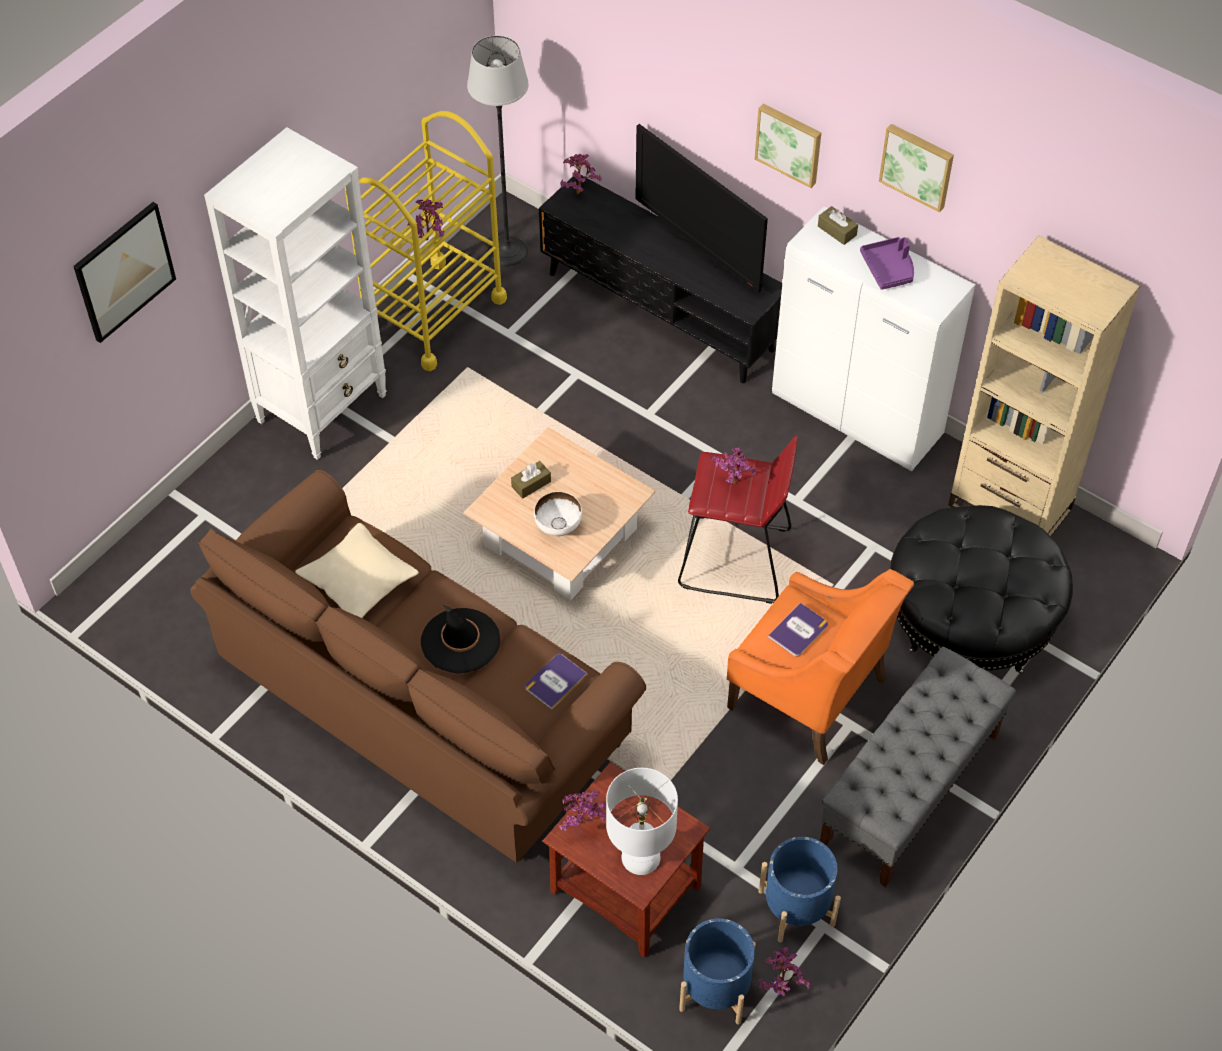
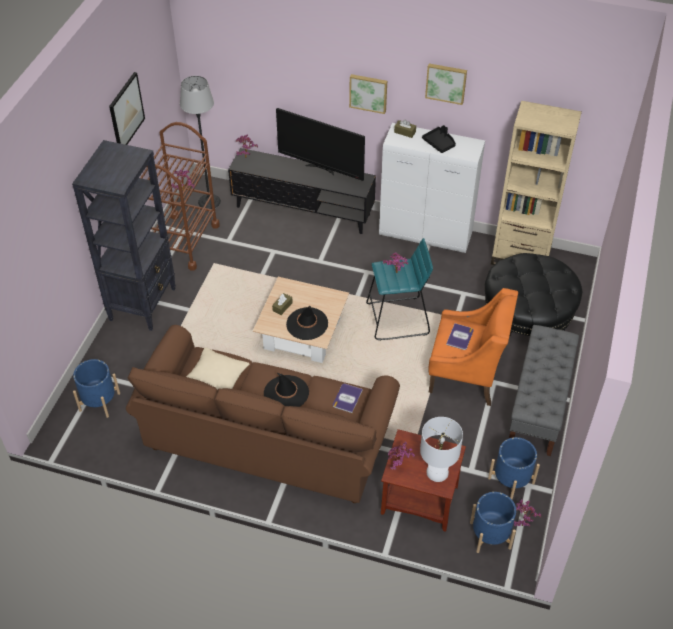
camera: 20 degrees left, 5 degrees down
(124, 271) = (41, 235): picture -> picture (126, 112)
(187, 558) = (99, 402): none -> blue planter
(323, 407) = (143, 303): white bookcase -> black bookcase
(433, 314) = (183, 241): yellow cart -> brown cart
(558, 527) = (307, 324): white bowl -> black hat
(735, 559) = (397, 319): red stool -> turquoise stool
(889, 269) = (439, 143): purple tray -> black tray

